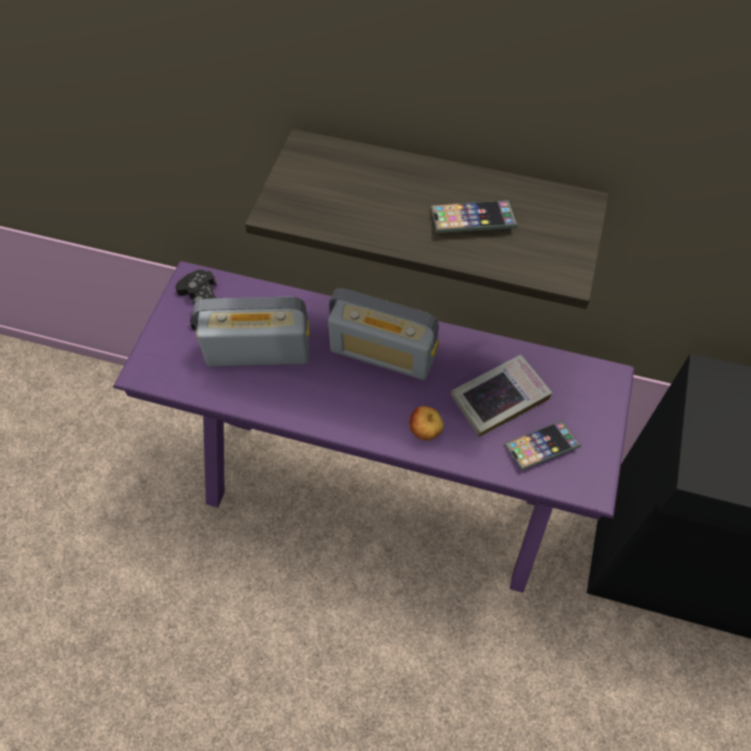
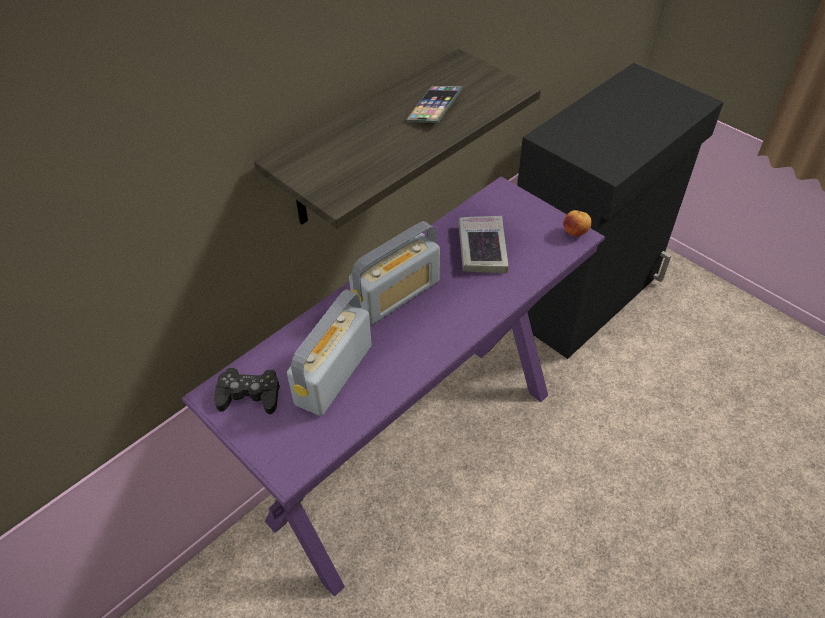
camera: 60 degrees left, 10 degrees down
(425, 432) = (483, 300): apple -> apple (575, 233)
(541, 447) = (535, 245): phone -> none

